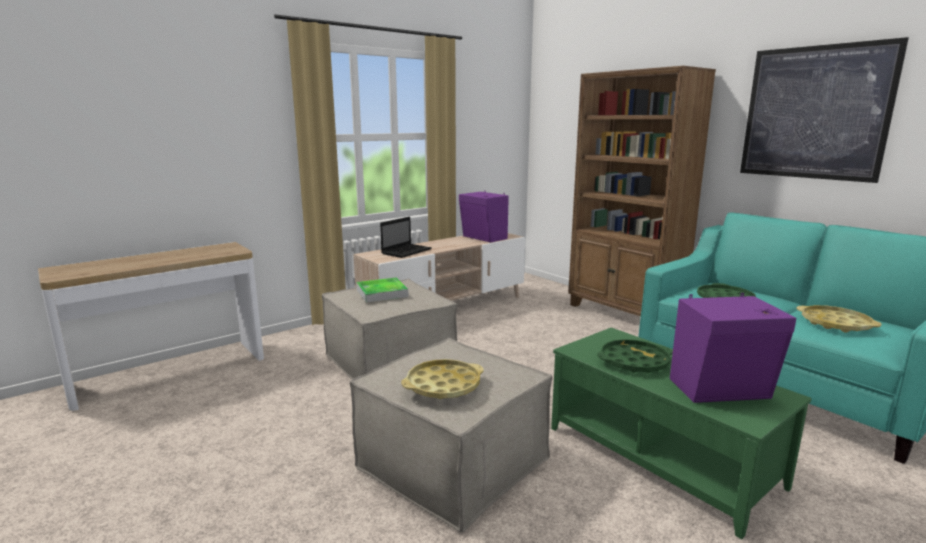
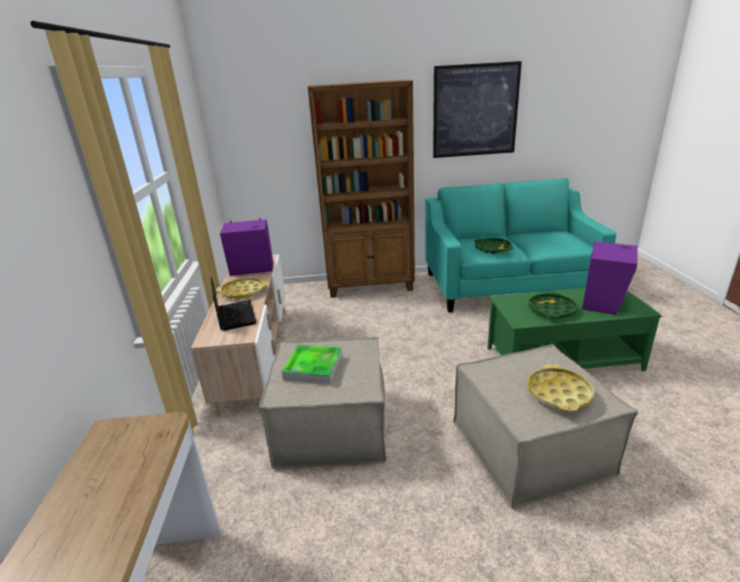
camera: 55 degrees left, 10 degrees up
(835, 324) = (550, 241): yellow tray -> yellow tray (243, 292)

